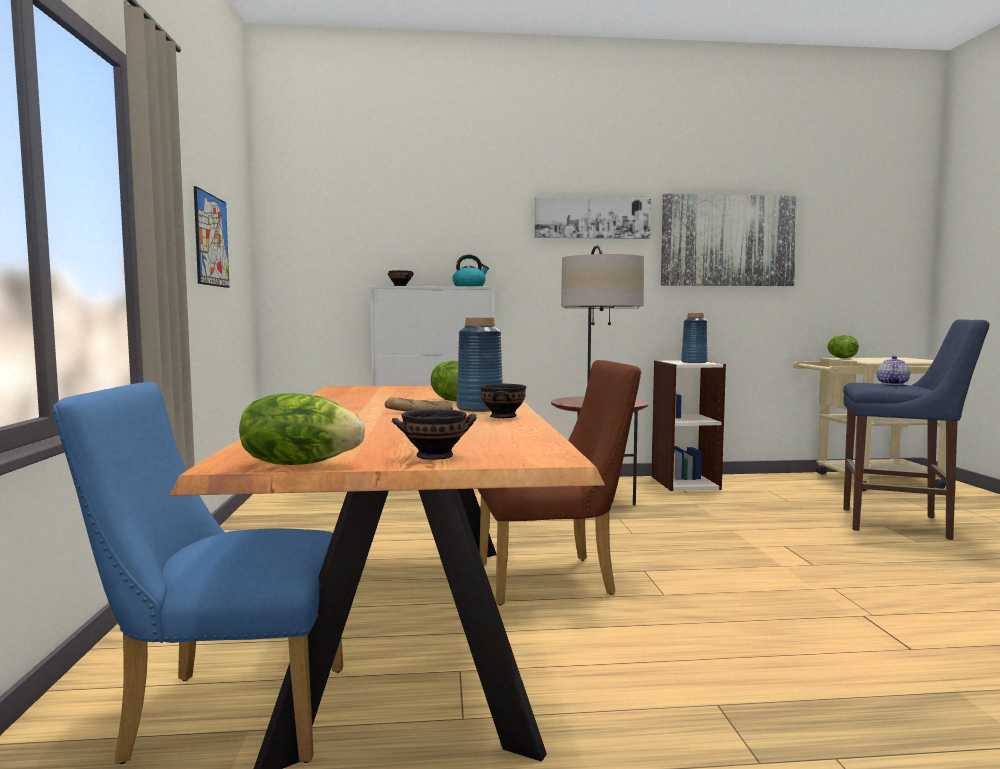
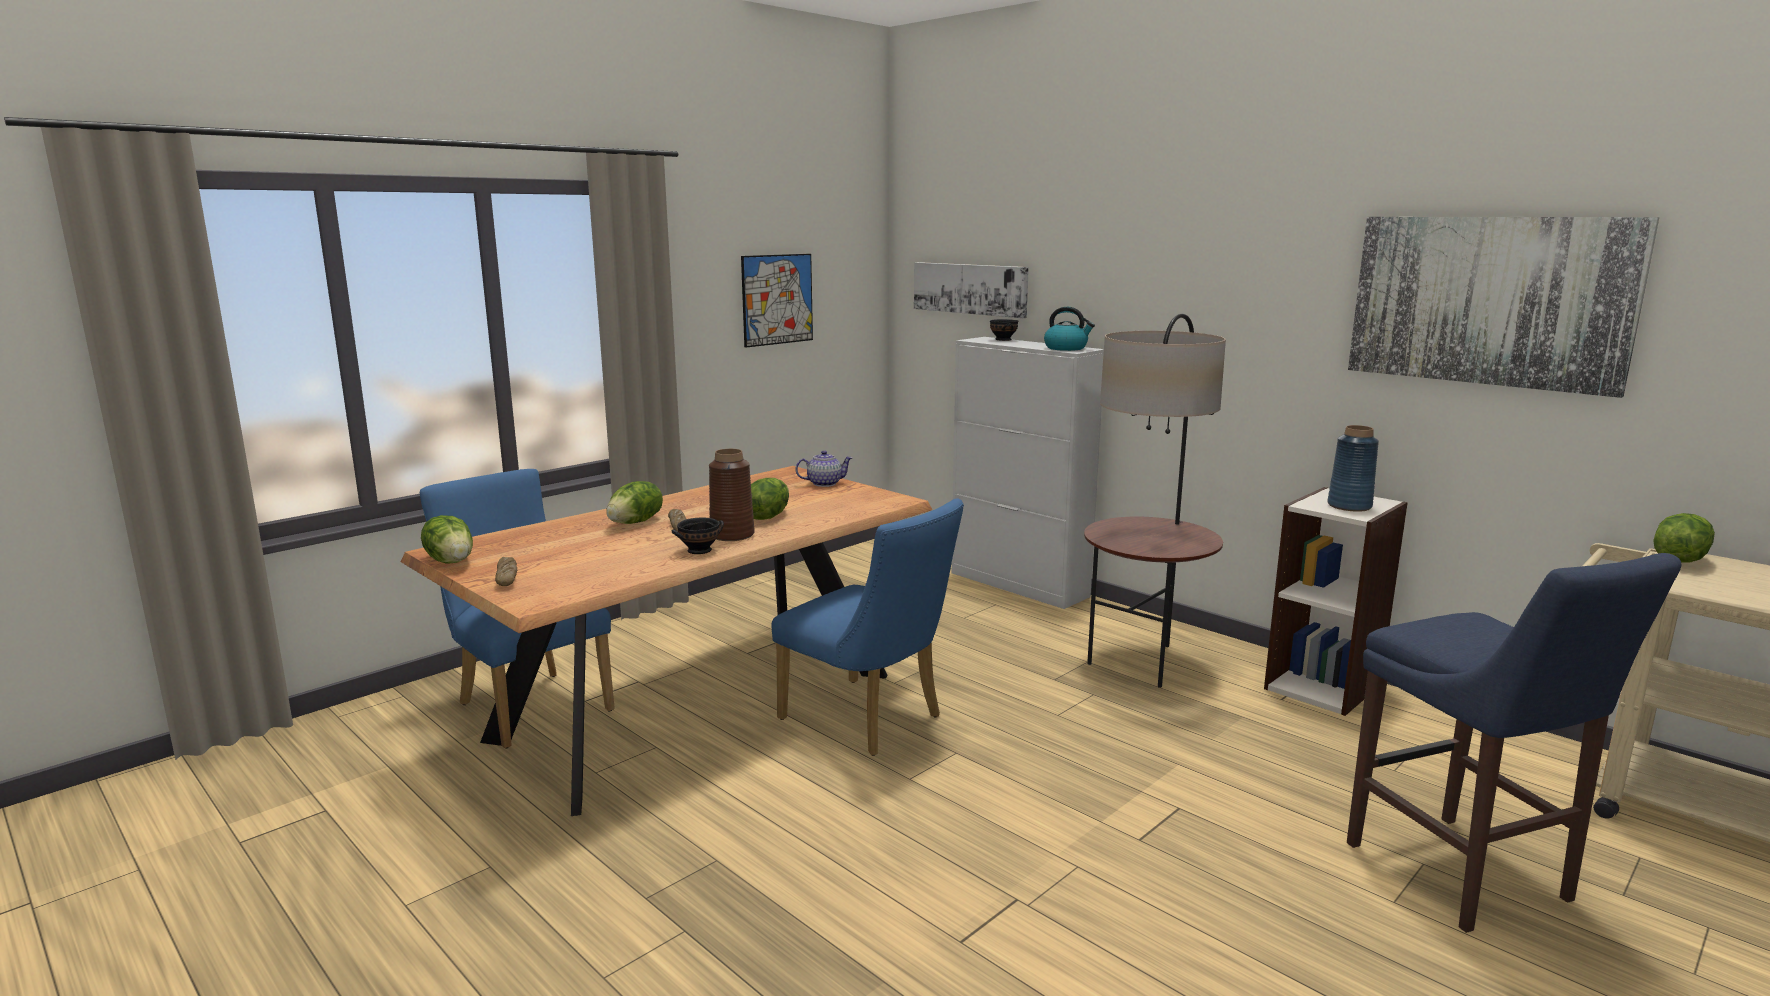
camera: 50 degrees right, 10 degrees up
(361, 417) = (636, 522): none -> lettuce
(436, 456) = (506, 578): black bowl -> bread
(479, 408) = (732, 535): blue vase -> brown vase
(555, 579) = (870, 721): brown chair -> blue chair
(592, 218) = (1250, 256): picture -> picture (970, 288)
(892, 384) = (1498, 637): teapot -> teapot (824, 483)

